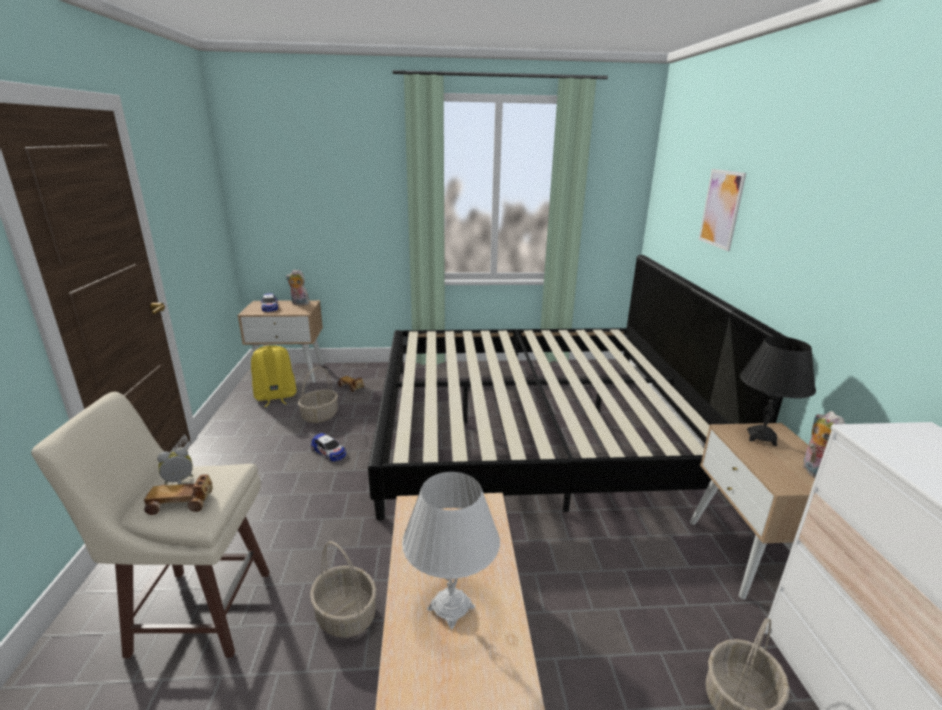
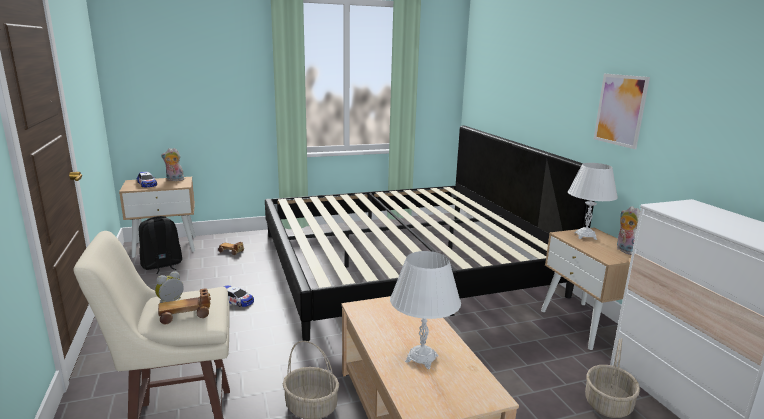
camera: 15 degrees left, 5 degrees down
(275, 397) = (162, 265): yellow backpack -> black backpack
(320, 415) = (213, 275): basket -> none
(721, 209) = (528, 83): picture -> picture (620, 110)
(761, 437) = (585, 236): black table lamp -> white table lamp

